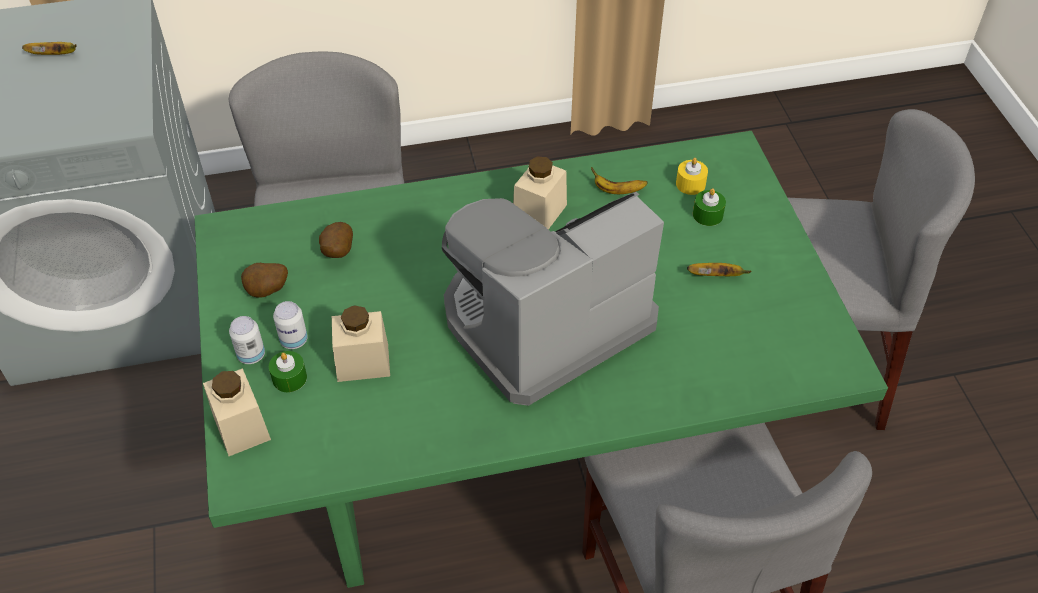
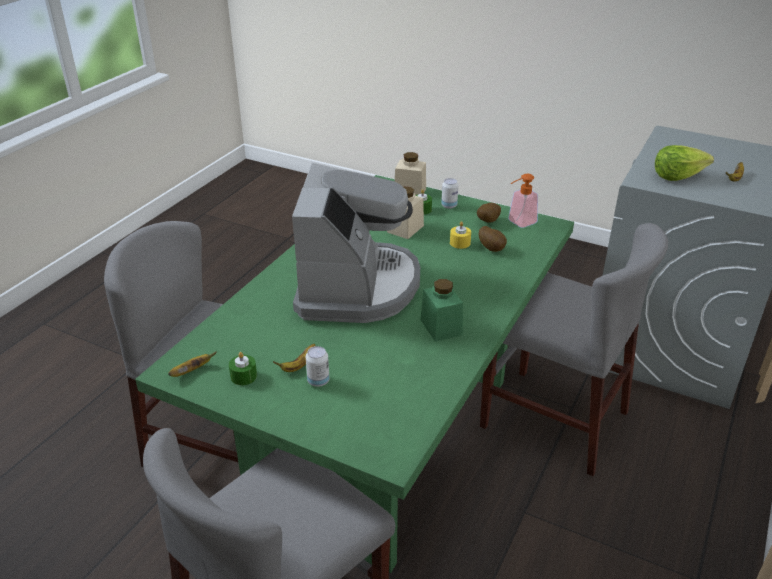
camera: 130 degrees right, 15 degrees down
(84, 98) = (677, 176): none -> lettuce
(244, 261) = (518, 223): none -> soap dispenser
(294, 340) = (444, 218): can -> can (318, 381)
(539, 213) = (441, 327): beige jar -> green jar
(617, 191) = (421, 369): banana -> banana (192, 371)
(690, 184) = (386, 408): yellow candle -> yellow candle (460, 243)
(707, 215) = (349, 397): green candle -> green candle (243, 376)

